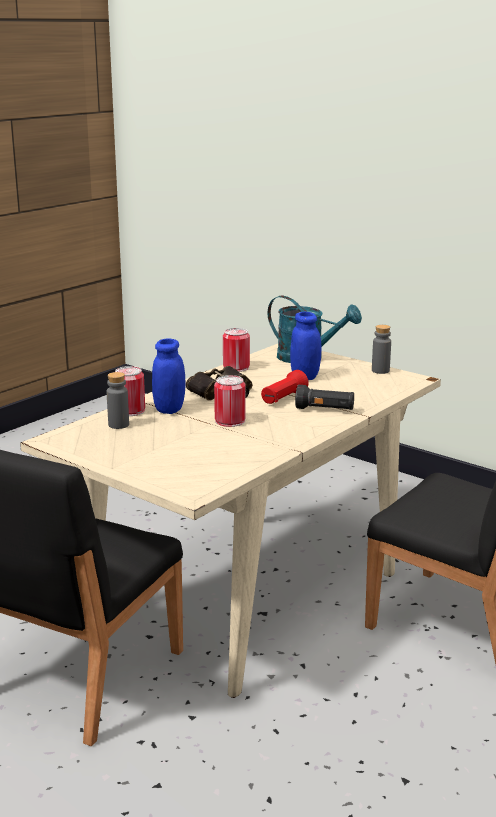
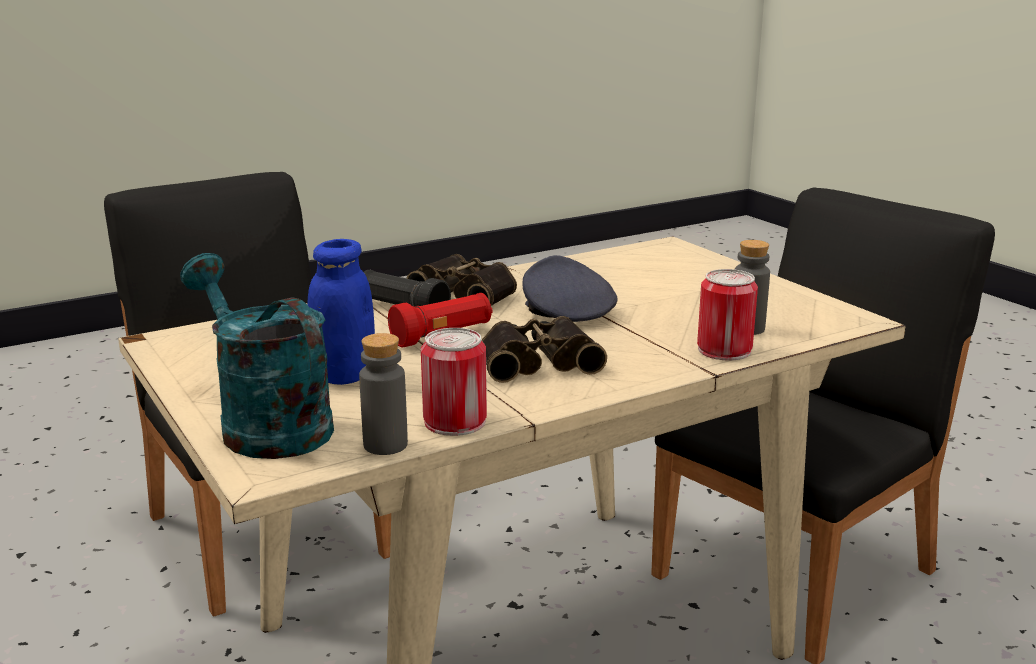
camera: 160 degrees left, 0 degrees up
(169, 409) = (653, 343): blue jar -> none
(230, 421) = (565, 312): can -> grey cap
(300, 425) = (468, 293): none -> binoculars
(380, 371) = (183, 367): grey bottle -> grey bottle (385, 445)

